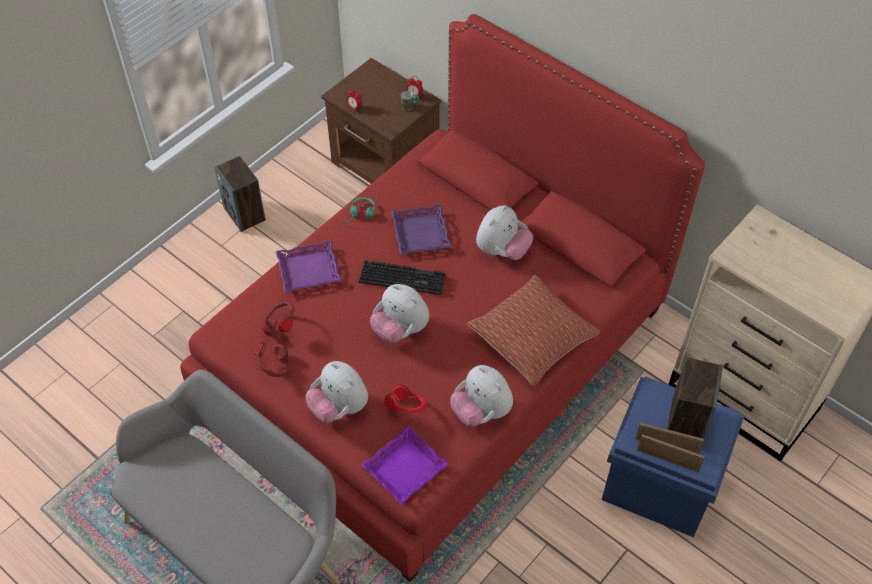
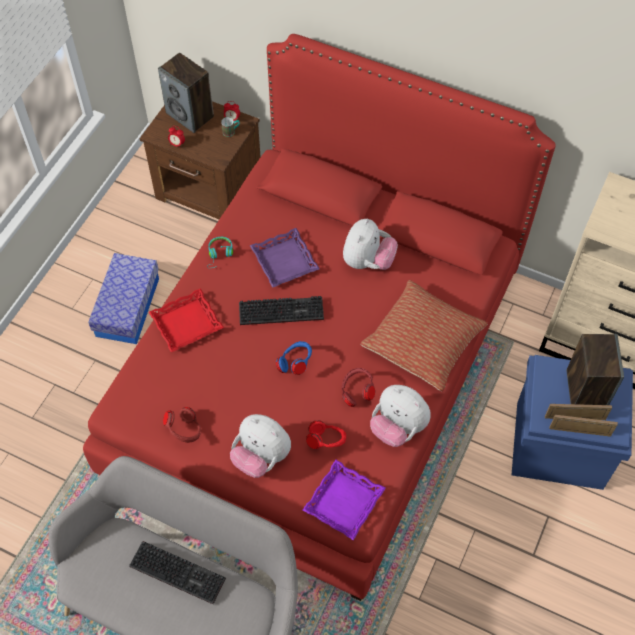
camera: 15 degrees left, 5 degrees up
(230, 496) = (180, 571): none -> keyboard
(245, 214) = (85, 270): speaker -> speaker (190, 115)
(273, 255) = (127, 307): none -> storage box
(280, 324) = (177, 386): red headphones -> red headphones (356, 392)
(309, 269) = (186, 323): purple tray -> red tray
(400, 329) = (295, 363): plush toy -> blue headphones

